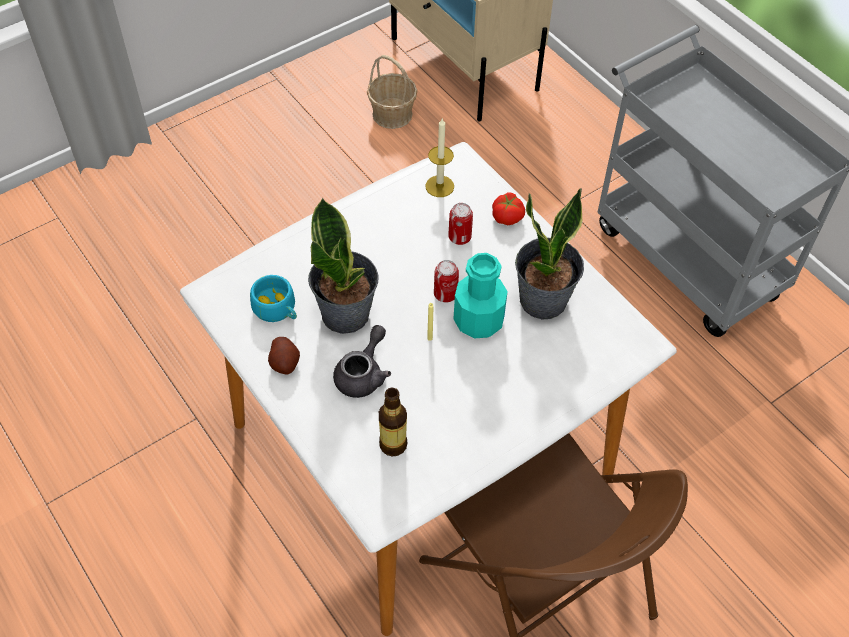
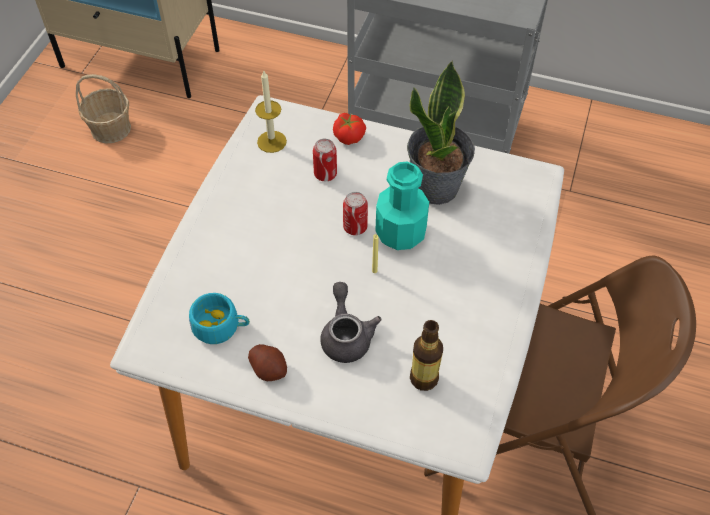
camera: 35 degrees left, 0 degrees up
(346, 314) = (286, 293): potted plant -> none

